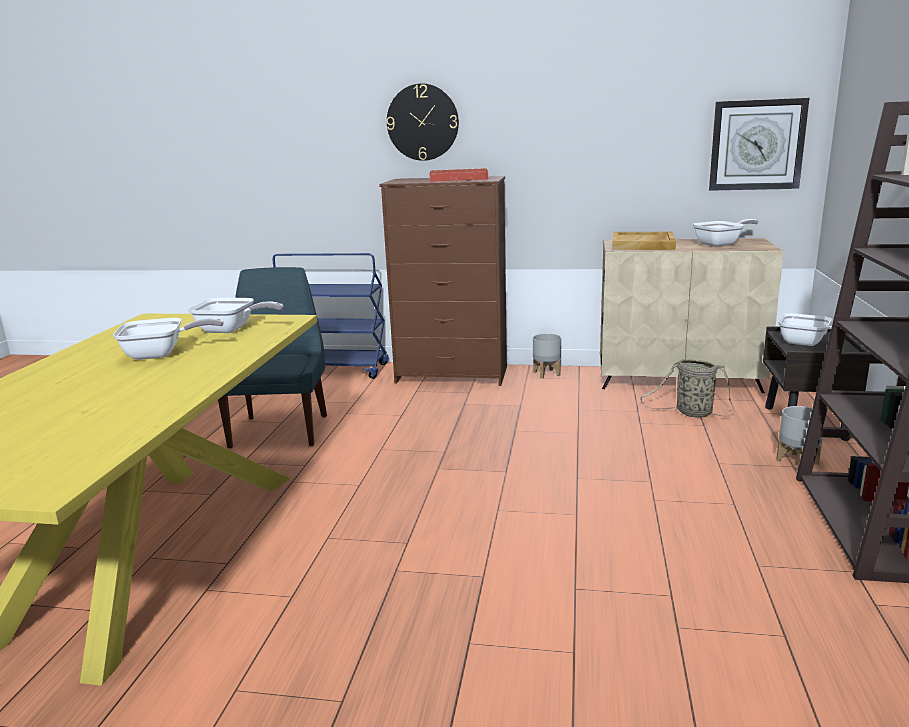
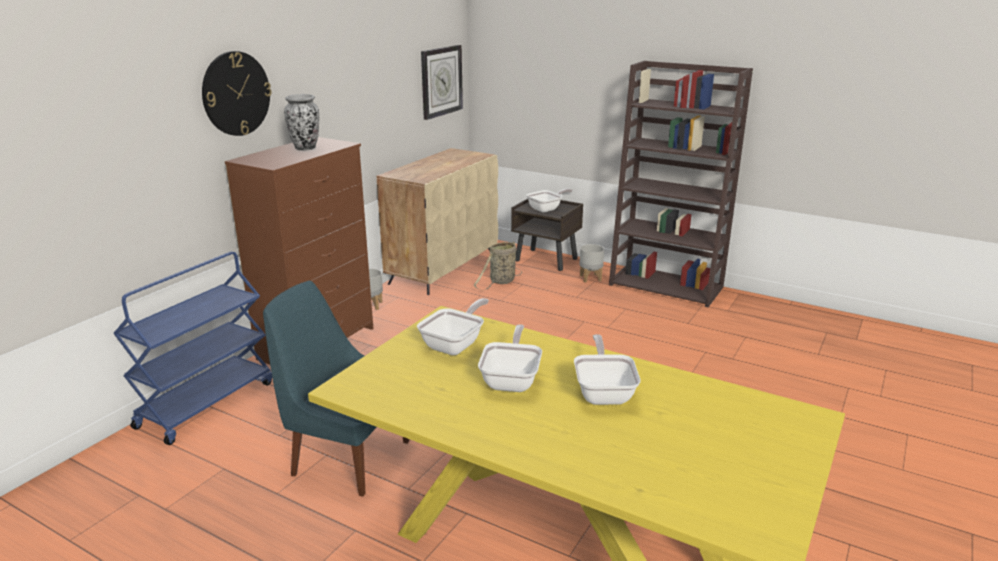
camera: 70 degrees left, 5 degrees up
(457, 179) = (305, 148): red tray -> vase
(643, 244) = (418, 172): beige tray -> none
(721, 244) = (453, 158): frying pan -> frying pan (604, 392)

